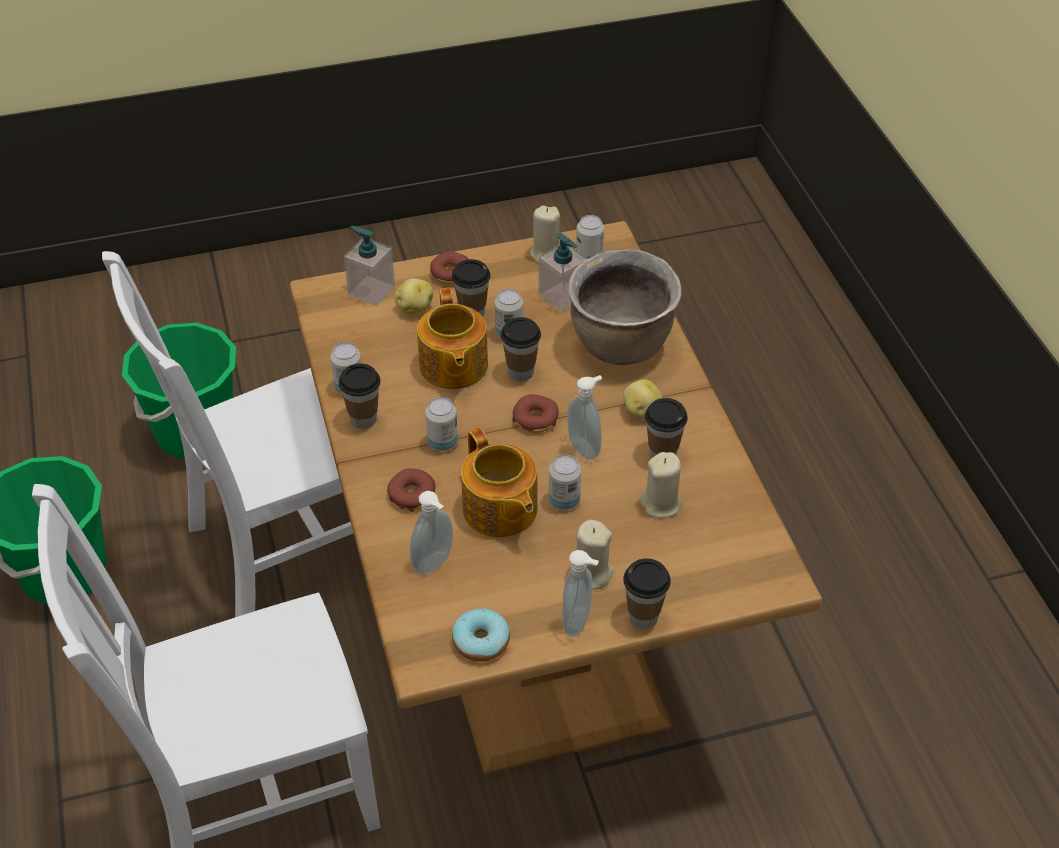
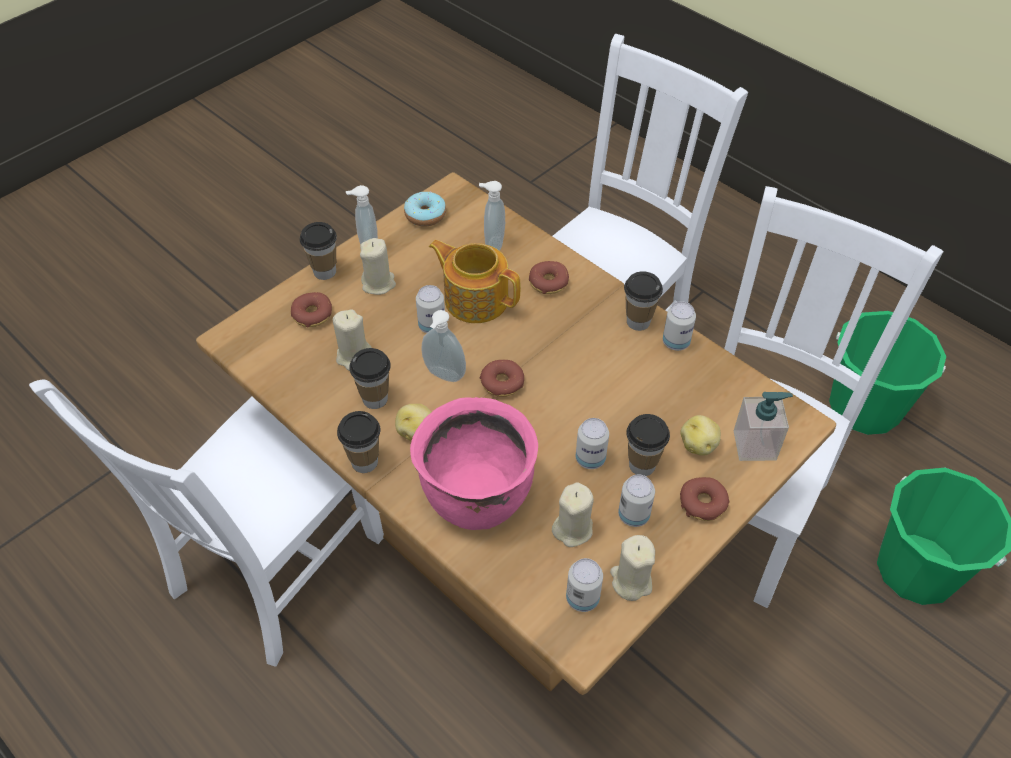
camera: 150 degrees right, 5 degrees up
(442, 443) = (560, 330): can -> can (633, 515)
(452, 367) = (610, 400): teapot -> none
(521, 372) = (548, 422): cup -> cup (364, 462)
(562, 297) = (573, 529): soap dispenser -> beige candle
(621, 346) = (476, 495): brown cooking pot -> pink cooking pot
(682, 568) = (312, 315): none -> donut
(782, 702) = (272, 570): none -> white chair

